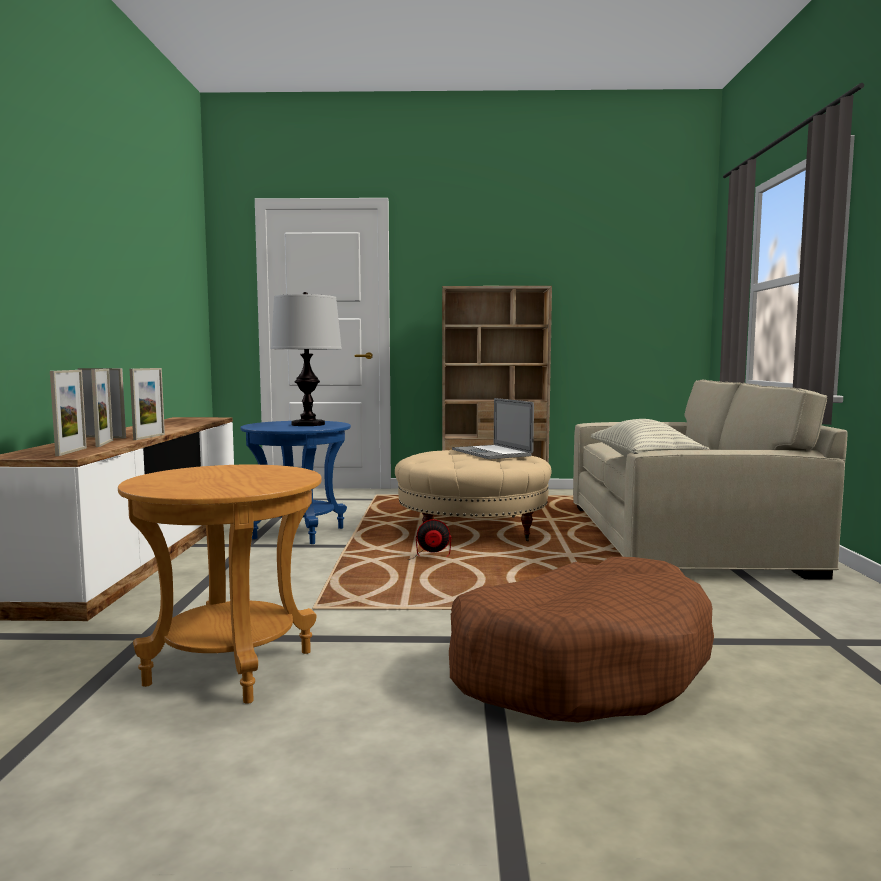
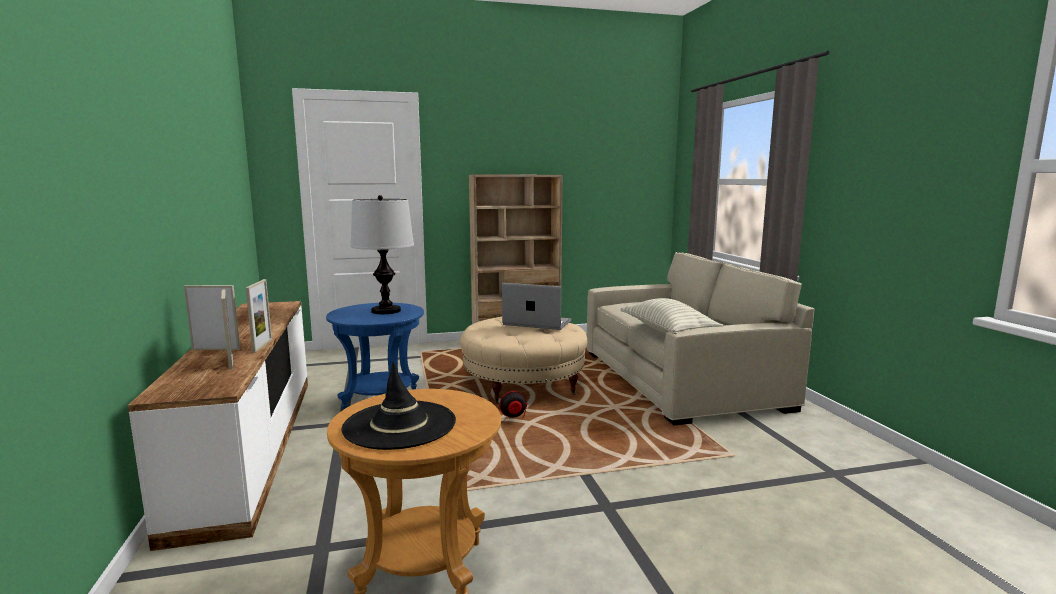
camera: 15 degrees left, 5 degrees up
(71, 452) = (215, 381): picture frame -> none
(200, 480) = (400, 425): none -> black hat
(491, 453) = (537, 323): laptop -> laptop turned 150 degrees clockwise
(578, 666) = (688, 524): brown dog bed -> none

